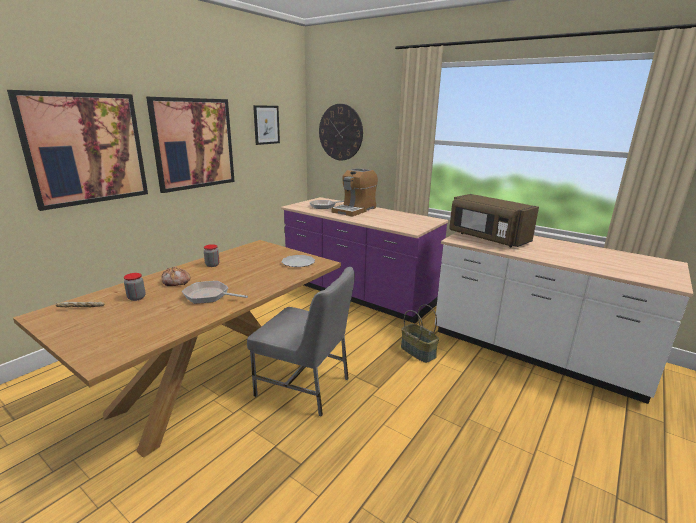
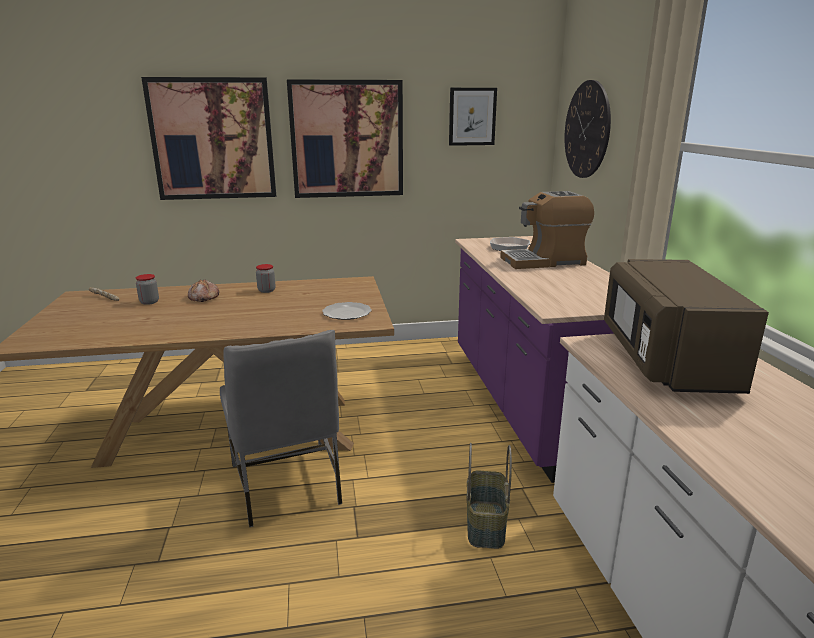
camera: 45 degrees right, 0 degrees up
(209, 296) = (193, 319): frying pan -> none

